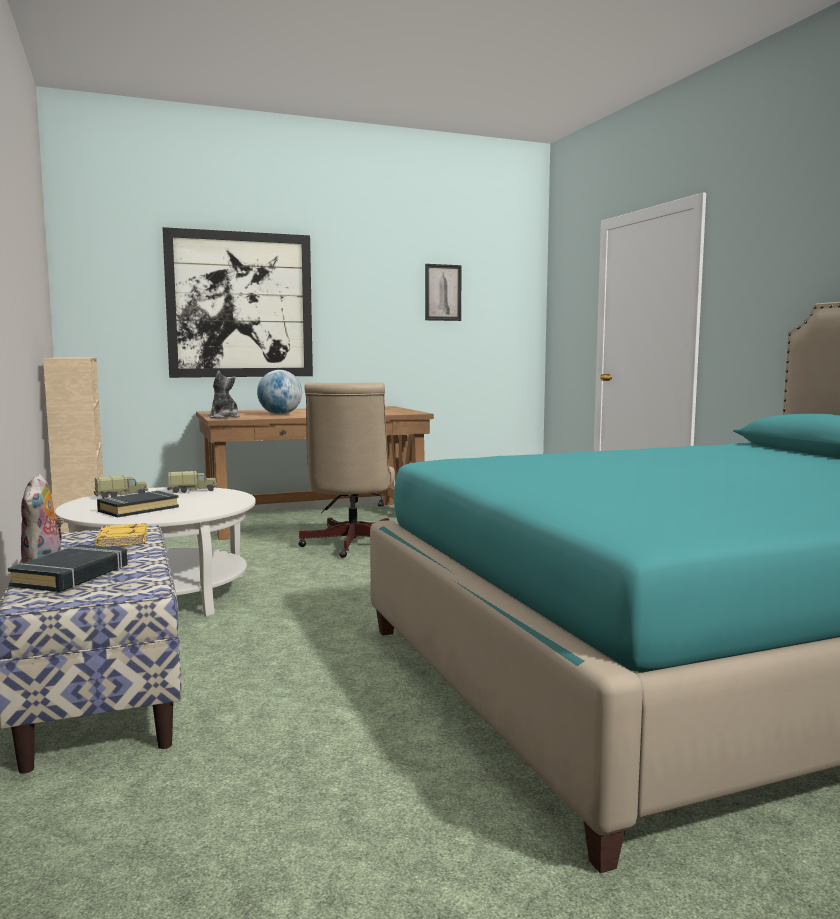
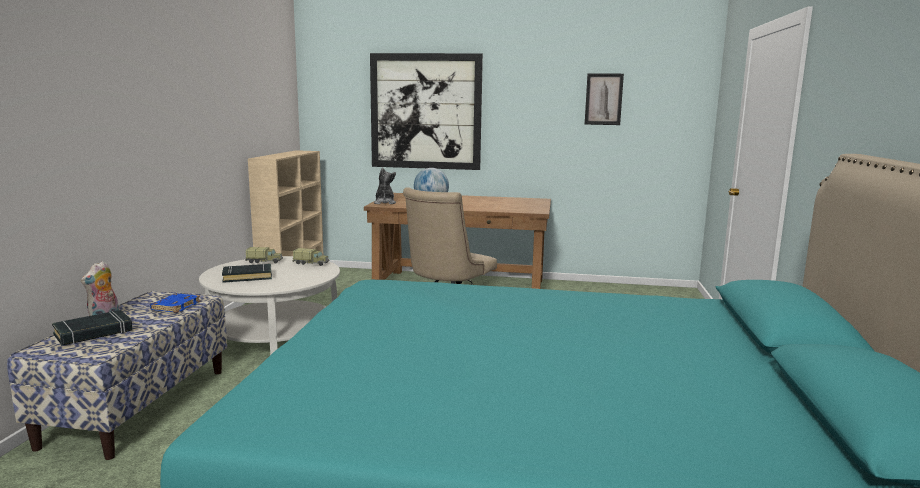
camera: 30 degrees right, 5 degrees up
(121, 540) = (175, 306): yellow book -> blue book

